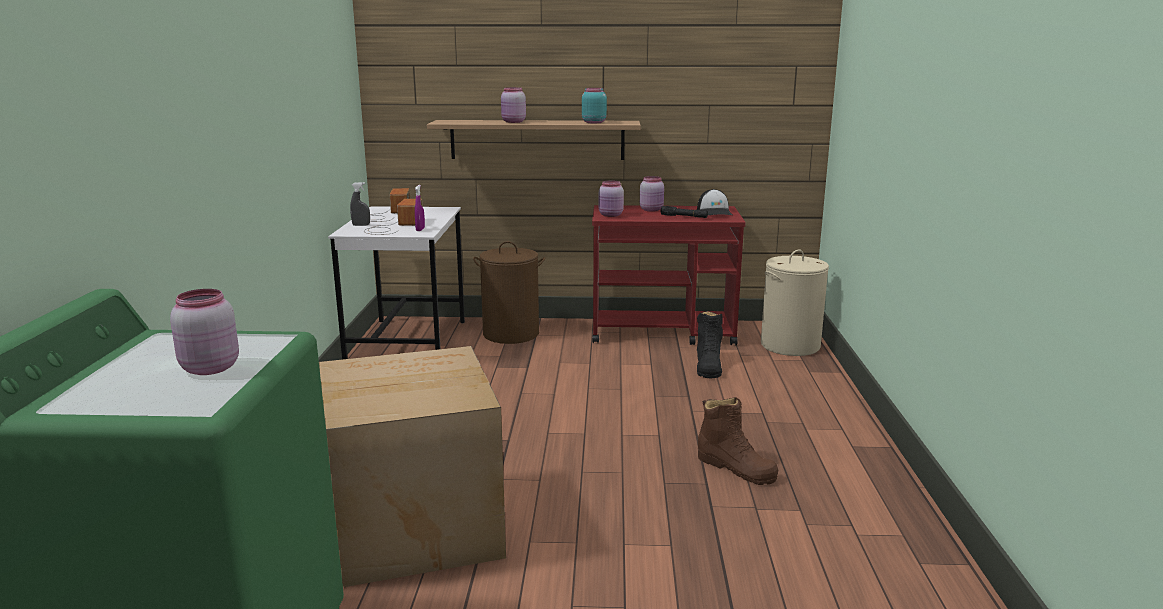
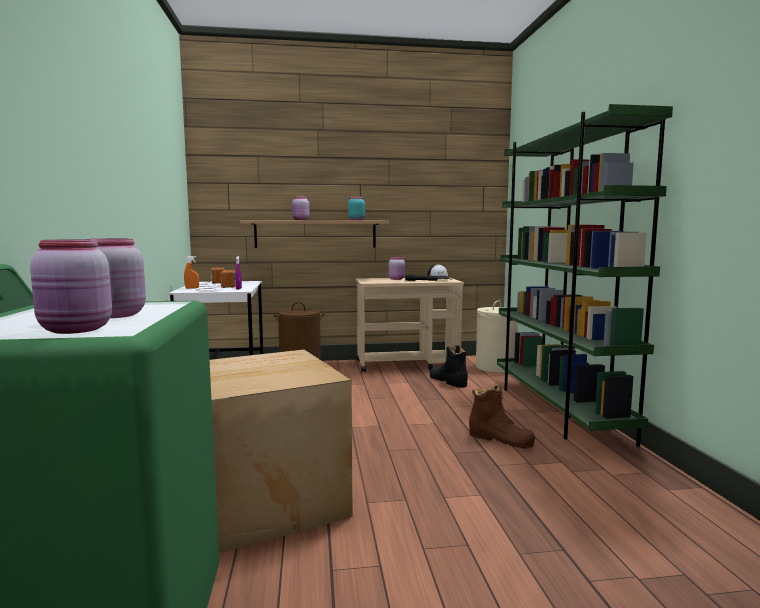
camera: 10 degrees left, 10 degrees down
(361, 225) = (192, 288): grey spray bottle -> orange spray bottle
(611, 215) = (371, 281): pink jar -> pink jar (76, 330)
(663, 332) = (408, 364): red cart -> beige cart
(708, 366) = (448, 381): black boot -> black boot turned 150 degrees clockwise
(841, 427) = (557, 410): none -> green bookcase

